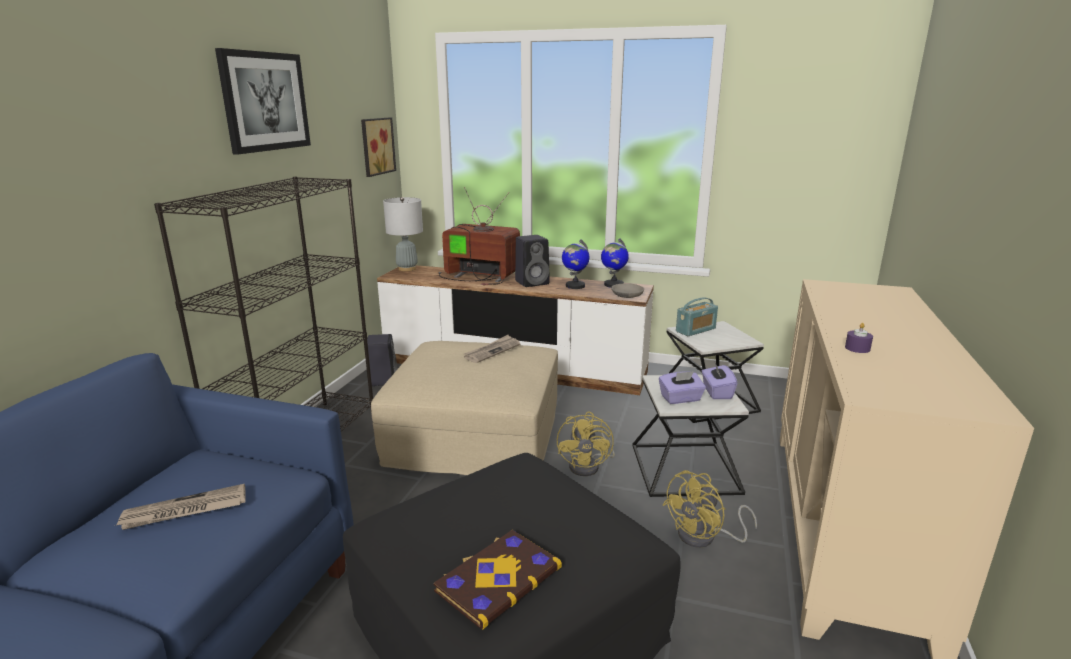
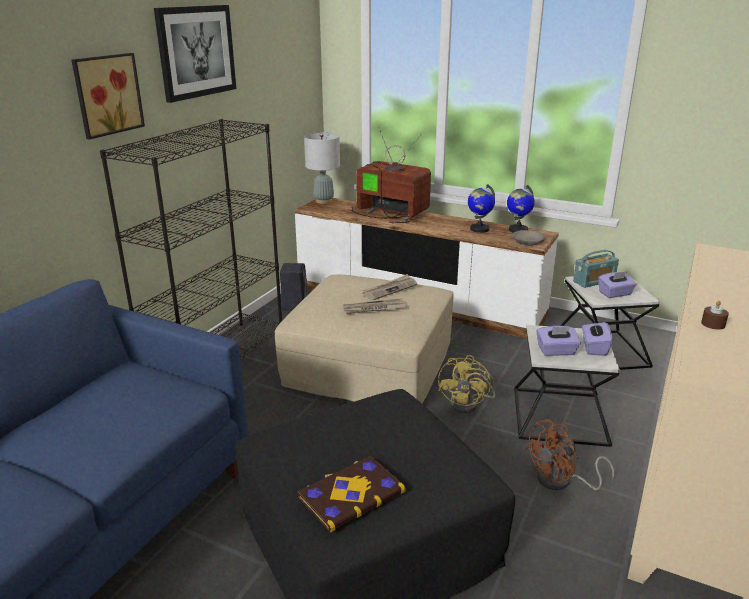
camera: 10 degrees right, 5 degrees up
(184, 511) = (113, 412): newspaper -> newspaper (373, 308)
(376, 146) = (299, 84): picture -> picture (106, 94)
(533, 282) = (439, 223): black speaker -> none
(704, 537) = (561, 481): yellow fan -> brown fan
(719, 340) = (615, 294): none -> purple tissue box
(857, 348) = (713, 324): purple candle -> brown candle

